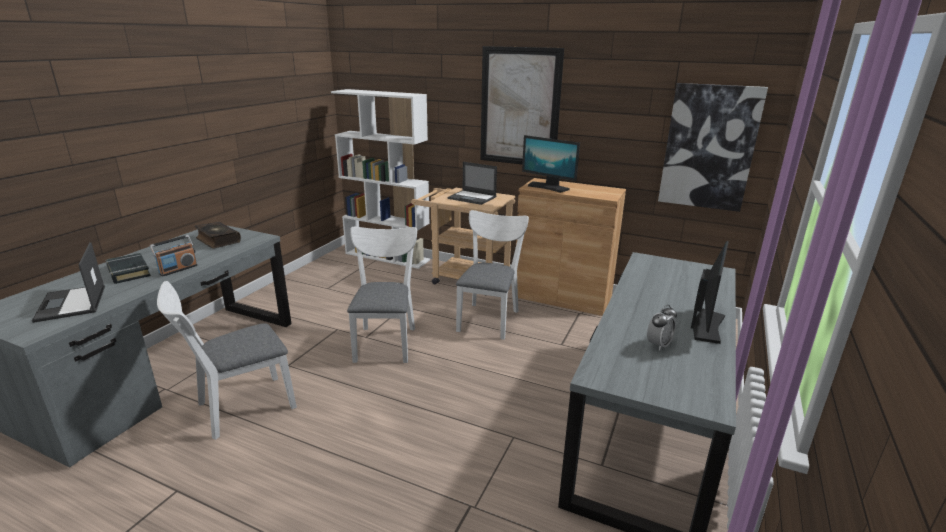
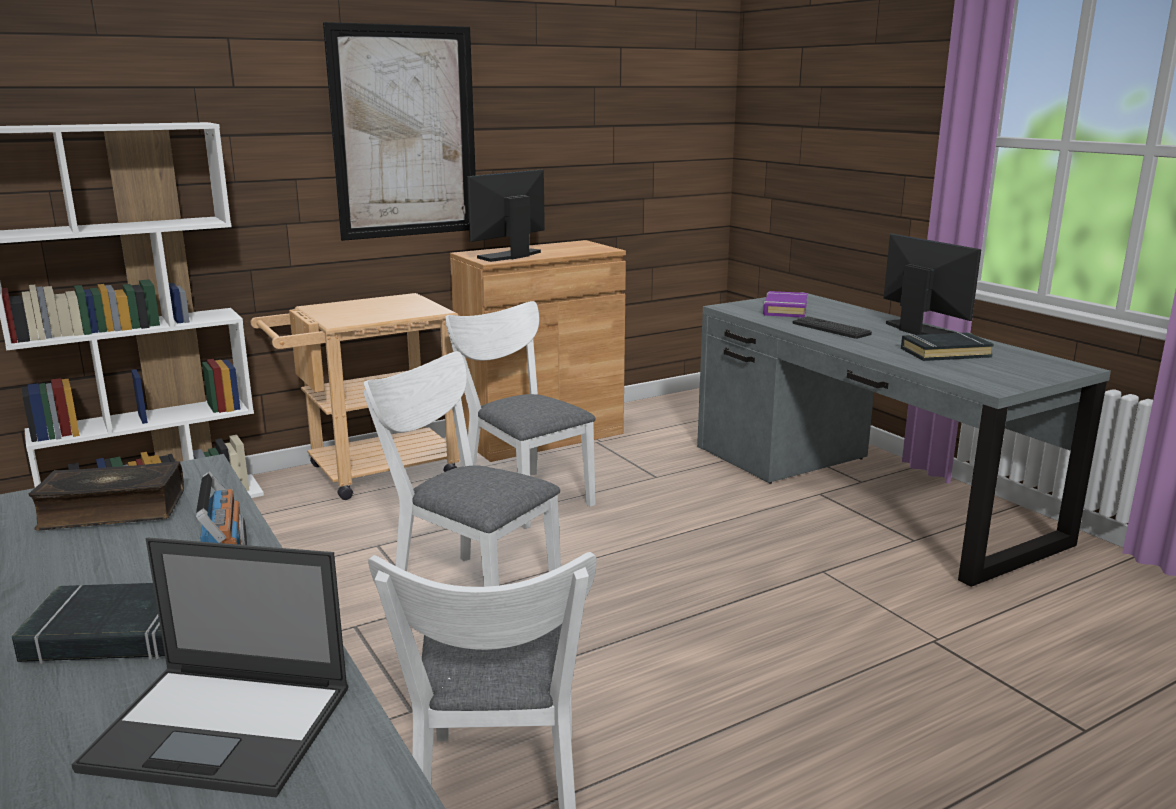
camera: 55 degrees left, 5 degrees down
(472, 198) = (374, 309): laptop -> none
(548, 187) = (510, 256): monitor -> monitor turned 150 degrees clockwise
(650, 296) = (831, 329): none -> keyboard
(659, 345) = (945, 353): alarm clock -> black book
(671, 273) = (785, 309): none -> purple book
(709, 147) = (668, 162): picture -> none

